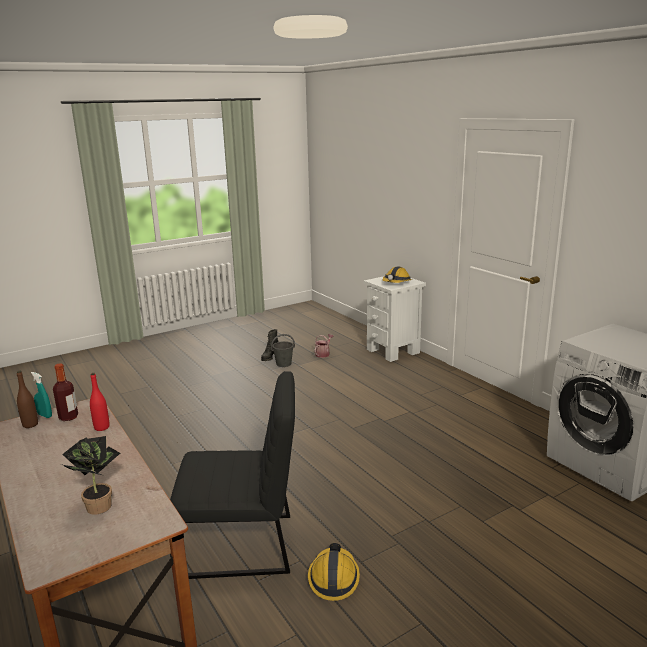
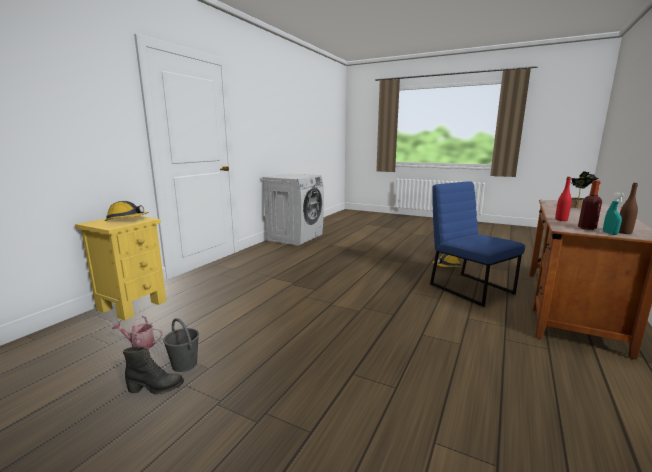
camera: 120 degrees left, 5 degrees down
(243, 545) = (469, 288): black chair -> blue chair
(392, 351) = (133, 305): white nightstand -> yellow nightstand

